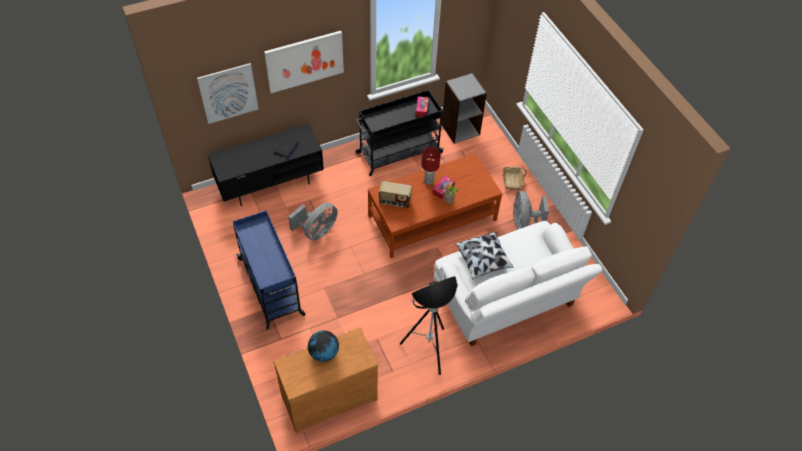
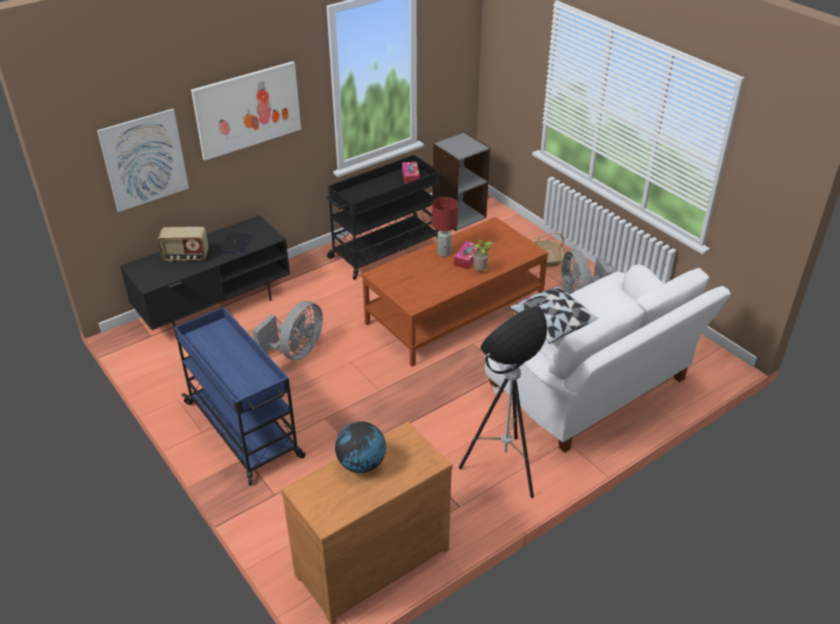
camera: 10 degrees left, 15 degrees down
(395, 202) = (405, 281): radio -> radio (186, 257)

